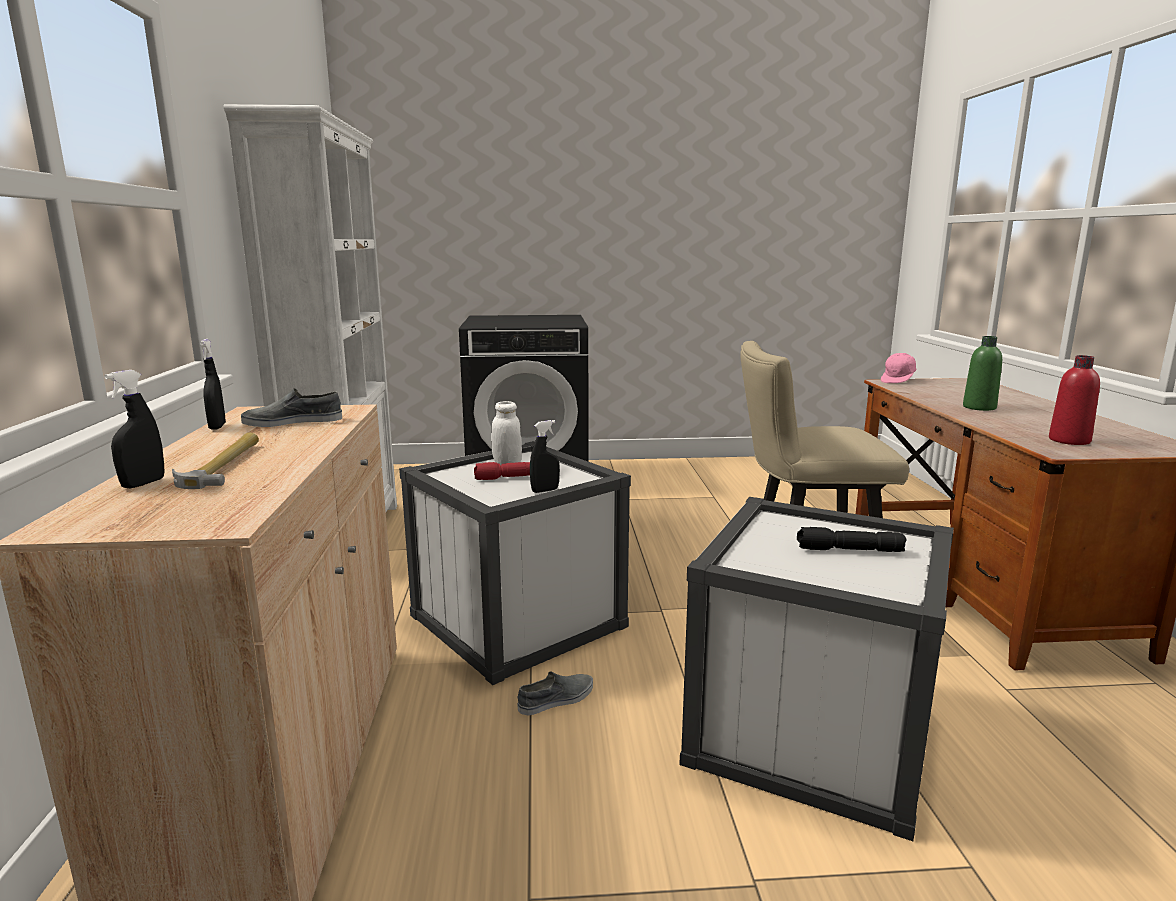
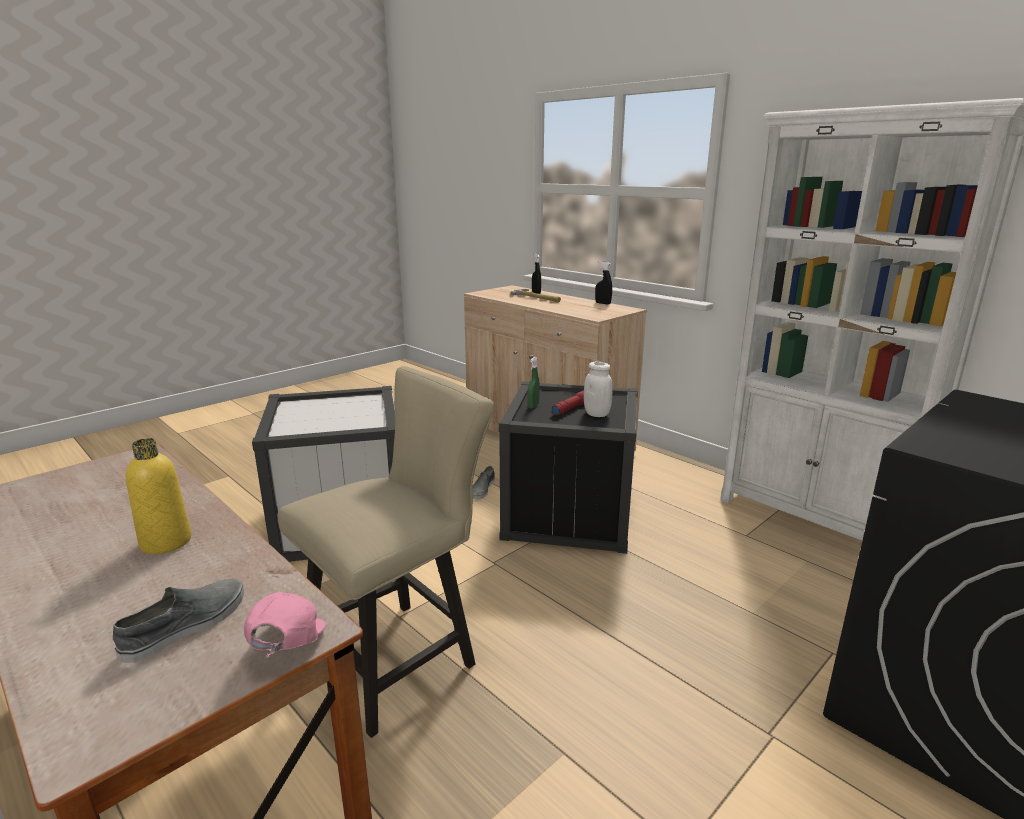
camera: 140 degrees right, 5 degrees up
(293, 422) = (587, 309): grey shoe -> grey shoe (187, 625)
(518, 620) = (569, 514): white storage box -> black storage box
(545, 490) = (533, 406): black spray bottle -> green spray bottle
(848, 551) = (318, 419): black flashlight -> none
(979, 407) = (166, 542): green bottle -> yellow bottle
(1069, 440) = (110, 478): red bottle -> none

